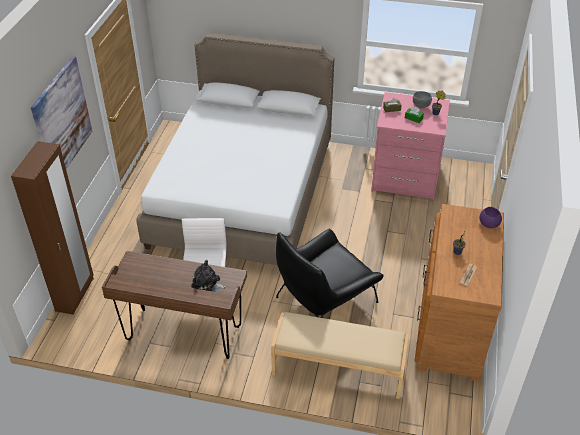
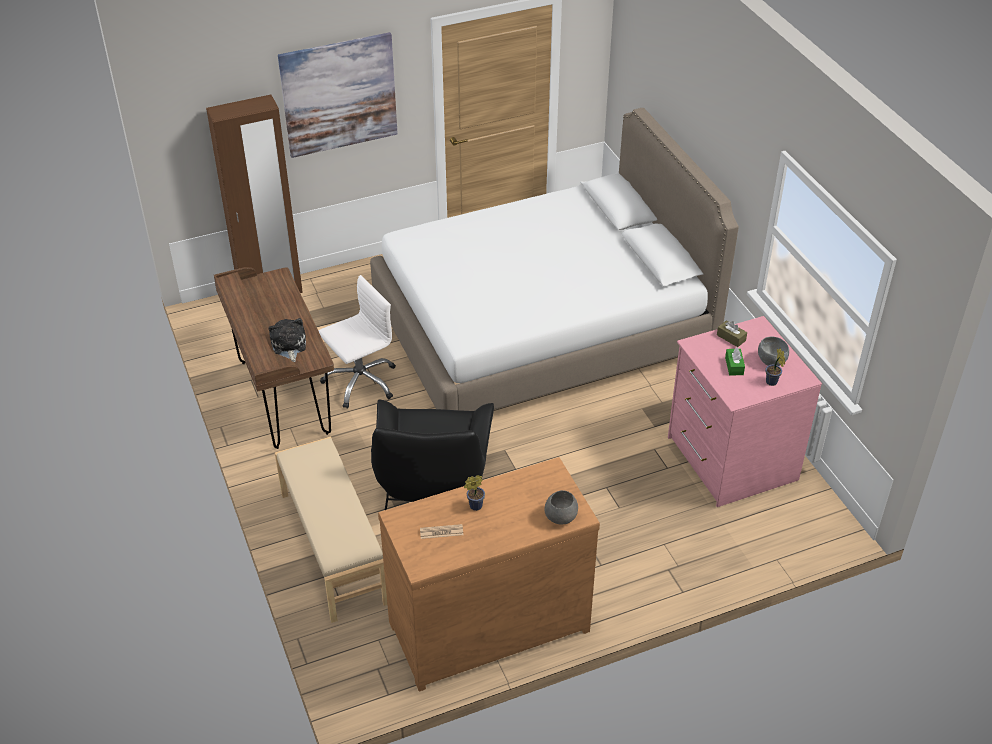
camera: 55 degrees right, 0 degrees up
(325, 298) = (433, 484): black armchair -> black armchair turned 105 degrees counterclockwise
(488, 223) = (561, 515): purple bowl -> grey bowl

